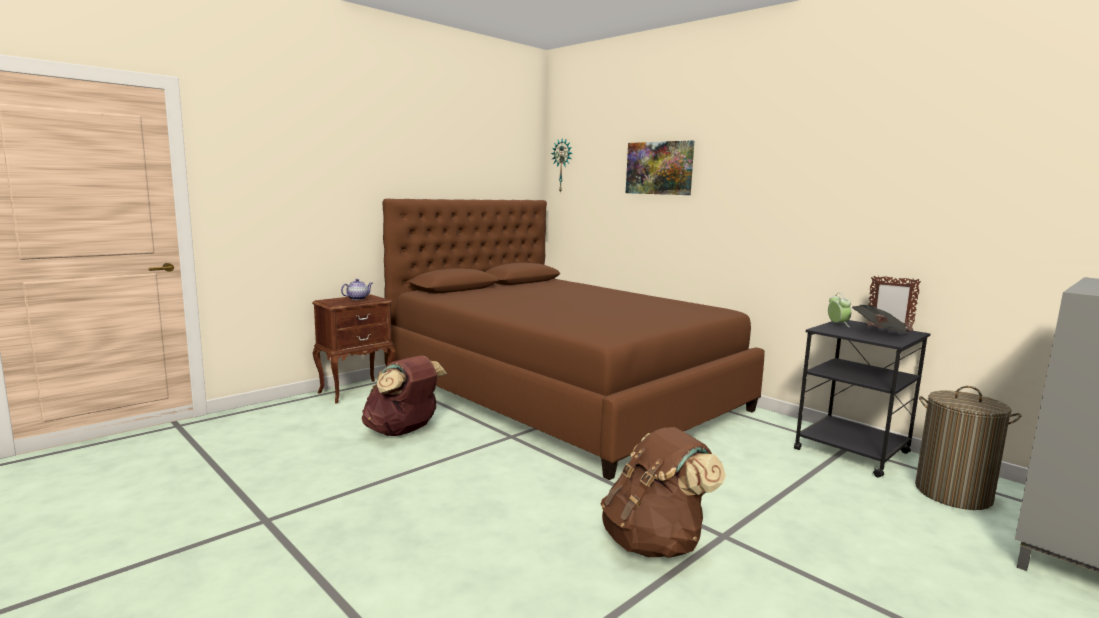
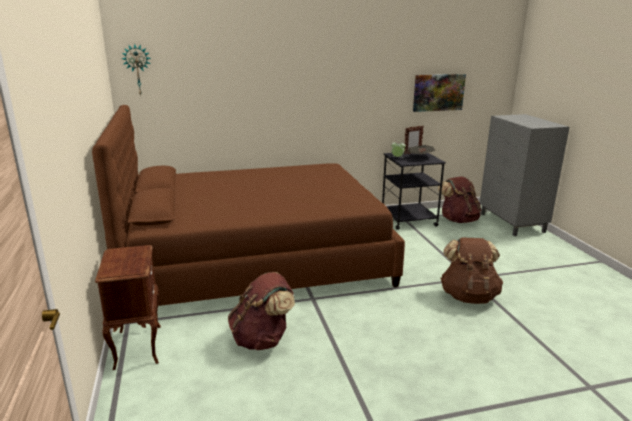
camera: 60 degrees left, 10 degrees up
(357, 298) = (124, 257): teapot -> none
(659, 168) = (249, 70): picture -> picture (438, 92)
(953, 493) = (458, 220): laundry basket -> brown backpack

